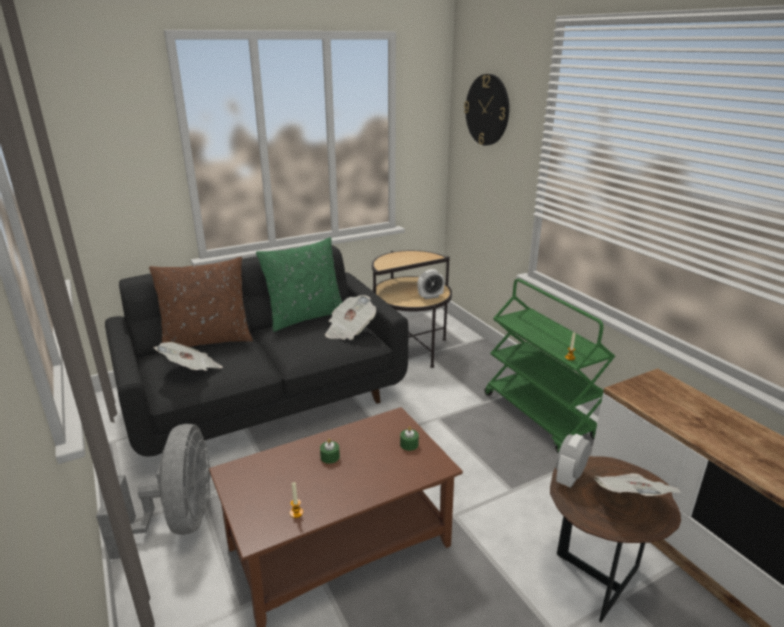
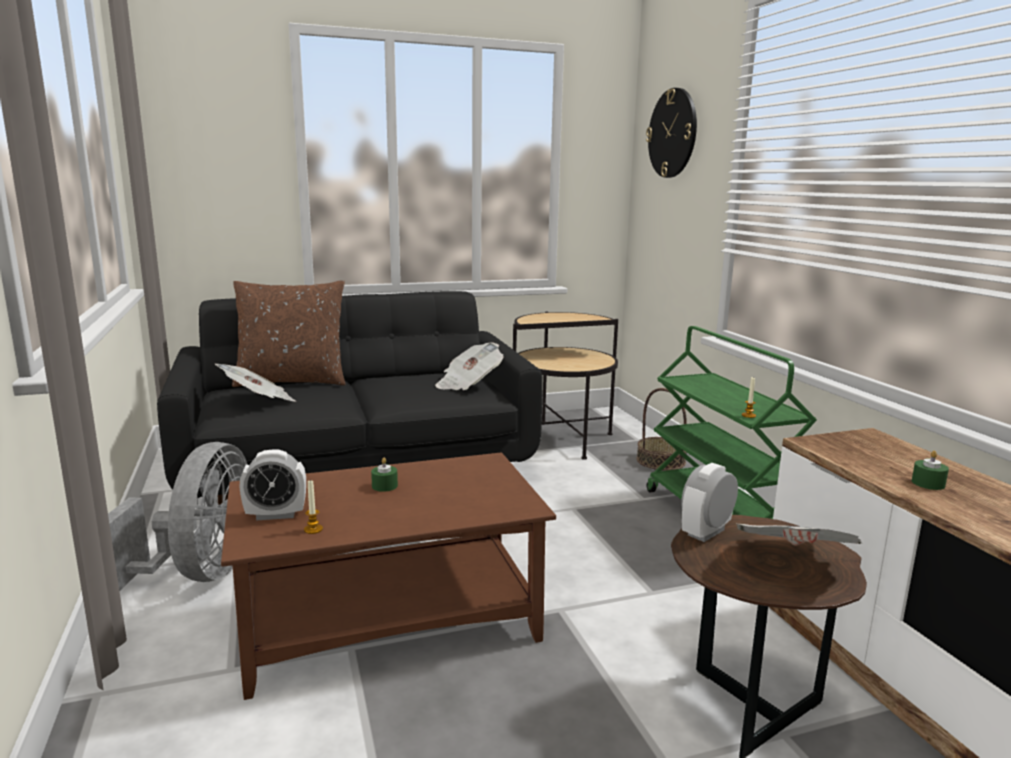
camera: 10 degrees right, 10 degrees down
(305, 317) = (420, 371): green pillow -> none
(409, 444) = (494, 484): green candle -> green candle (928, 483)
(430, 297) = (587, 364): alarm clock -> alarm clock (276, 515)
(487, 363) = (661, 461): none -> basket

